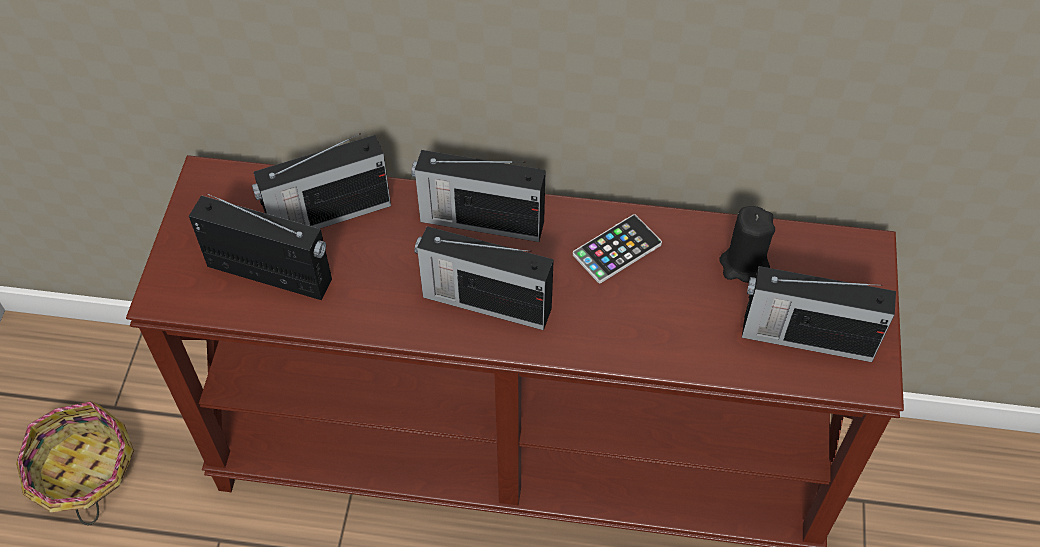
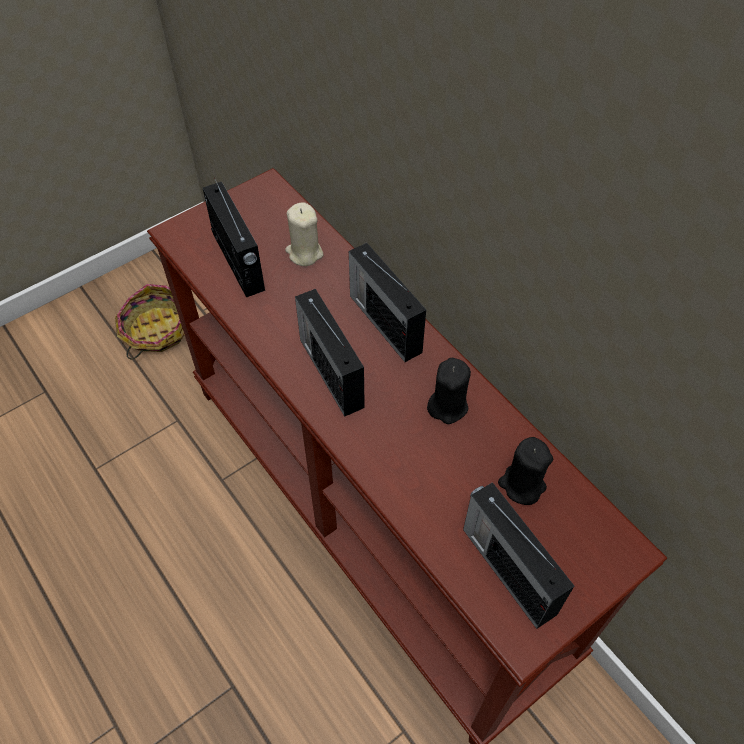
camera: 45 degrees right, 0 degrees up
(327, 215) = (304, 253): radio -> beige candle
(617, 249) = (447, 406): phone -> black candle

